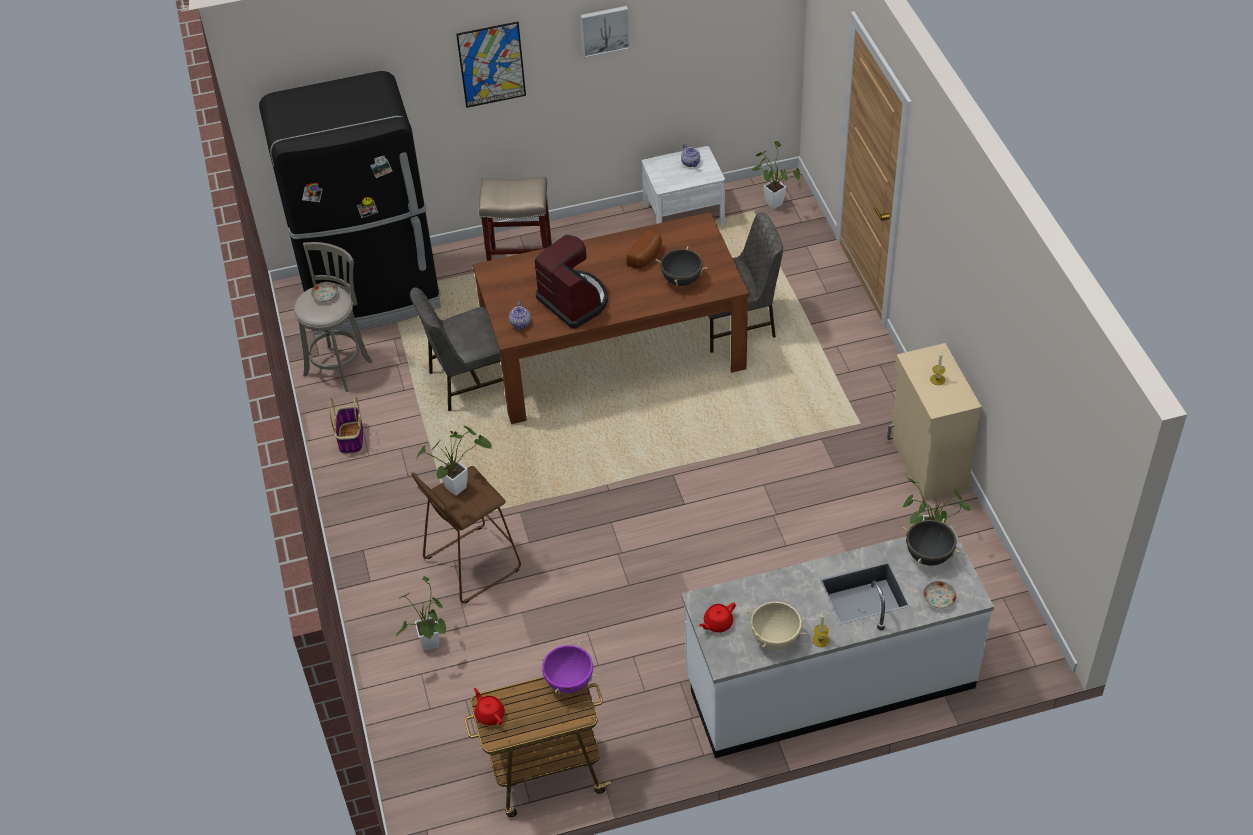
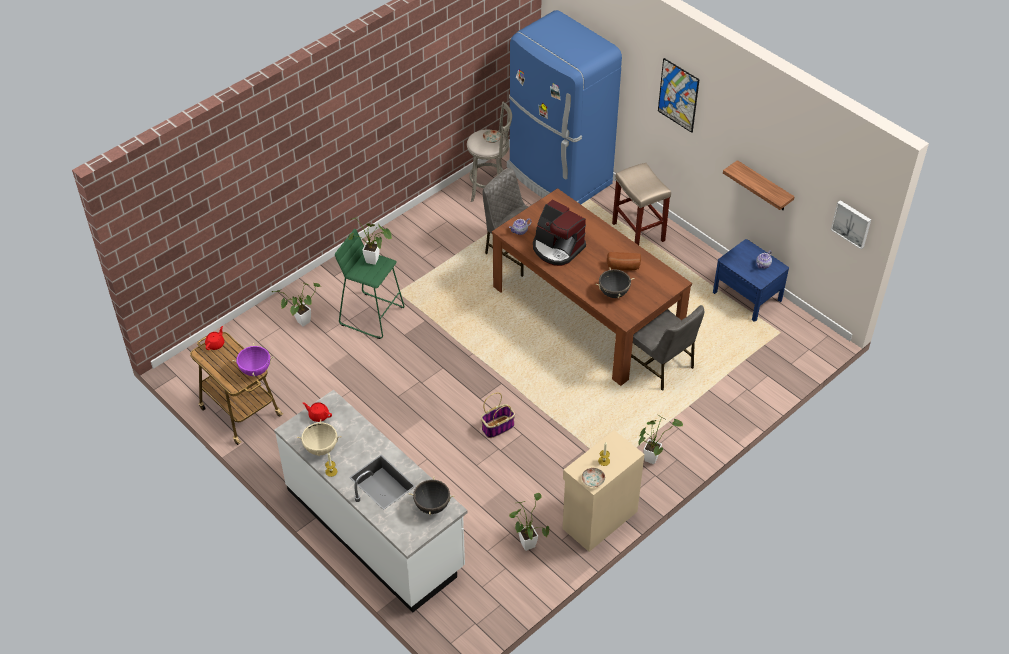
camera: 60 degrees right, 0 degrees up
(351, 438) = (436, 219): basket -> basket (498, 427)
(372, 295) = (558, 177): black fridge -> blue fridge
(471, 564) = (372, 315): brown stool -> green stool
(574, 301) = (557, 248): coffee machine -> coffee machine turned 105 degrees clockwise
(604, 30) = (747, 129): picture -> picture (852, 223)
(645, 82) = (764, 187): none -> shelf
(684, 214) = (747, 296): white nightstand -> blue nightstand
(772, 202) = (798, 339): potted plant -> potted plant (652, 456)
(938, 599) = (397, 523): plate -> plate (593, 480)

